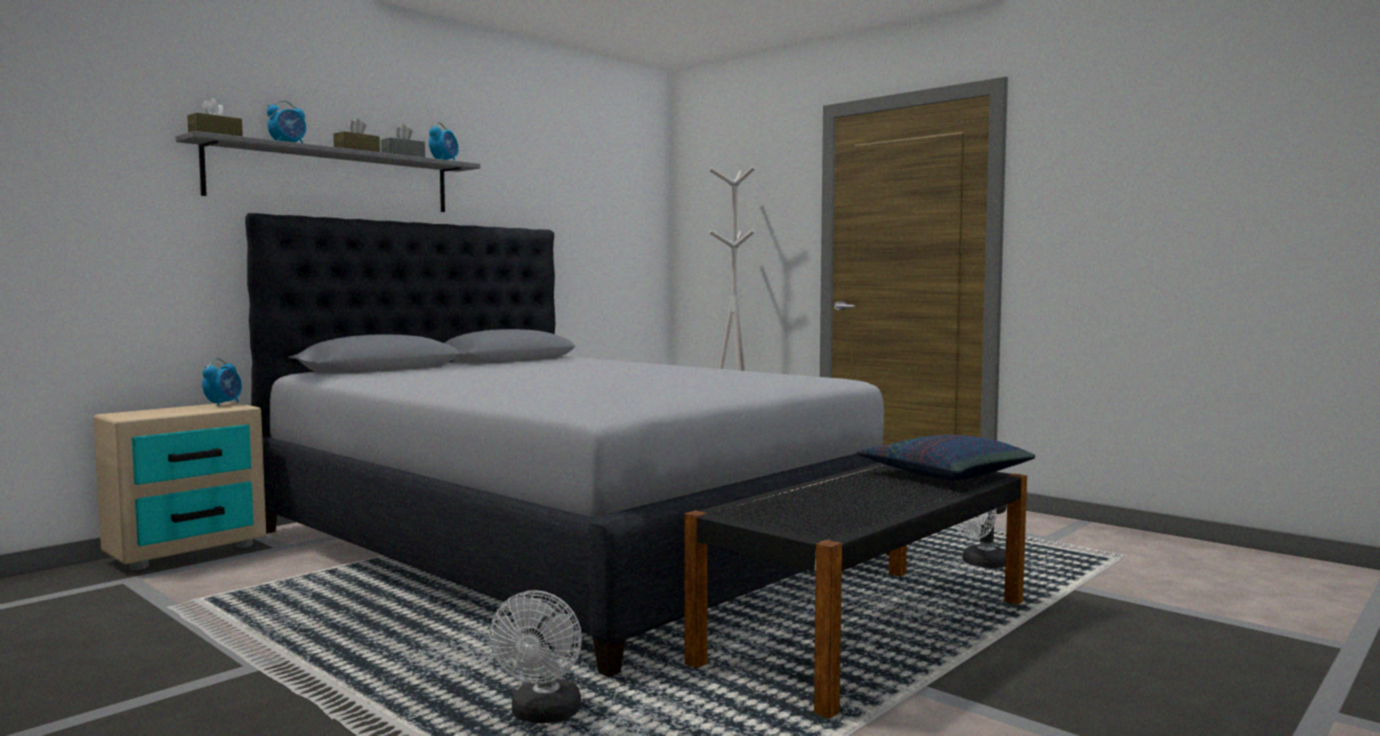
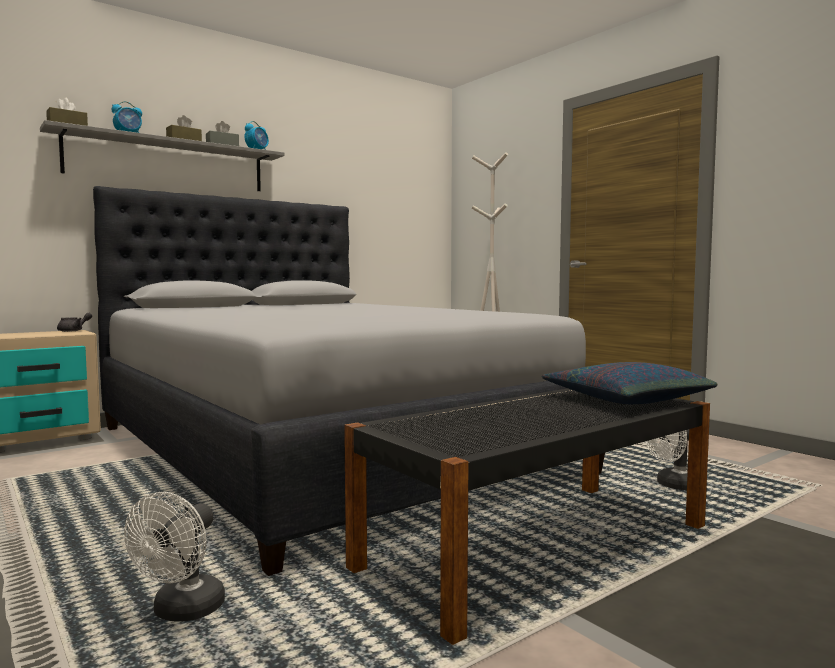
camera: 10 degrees right, 0 degrees up
(223, 404) = (74, 330): alarm clock -> grey teapot

